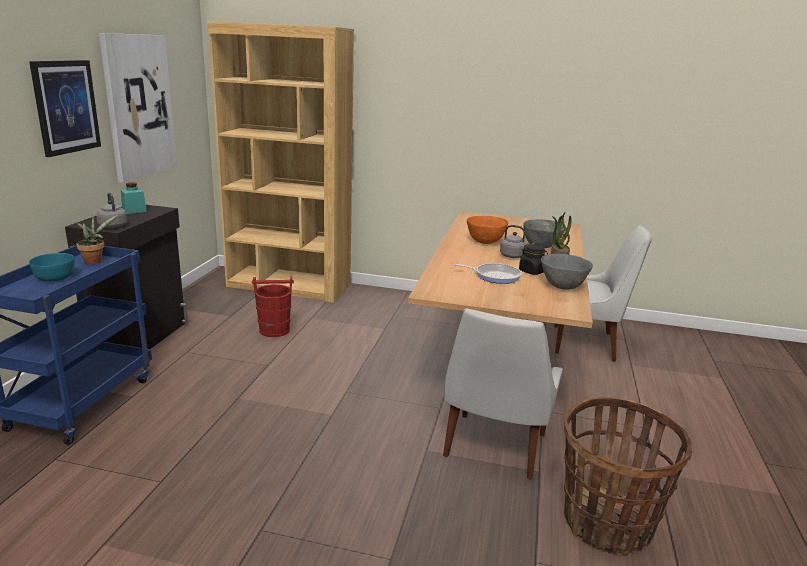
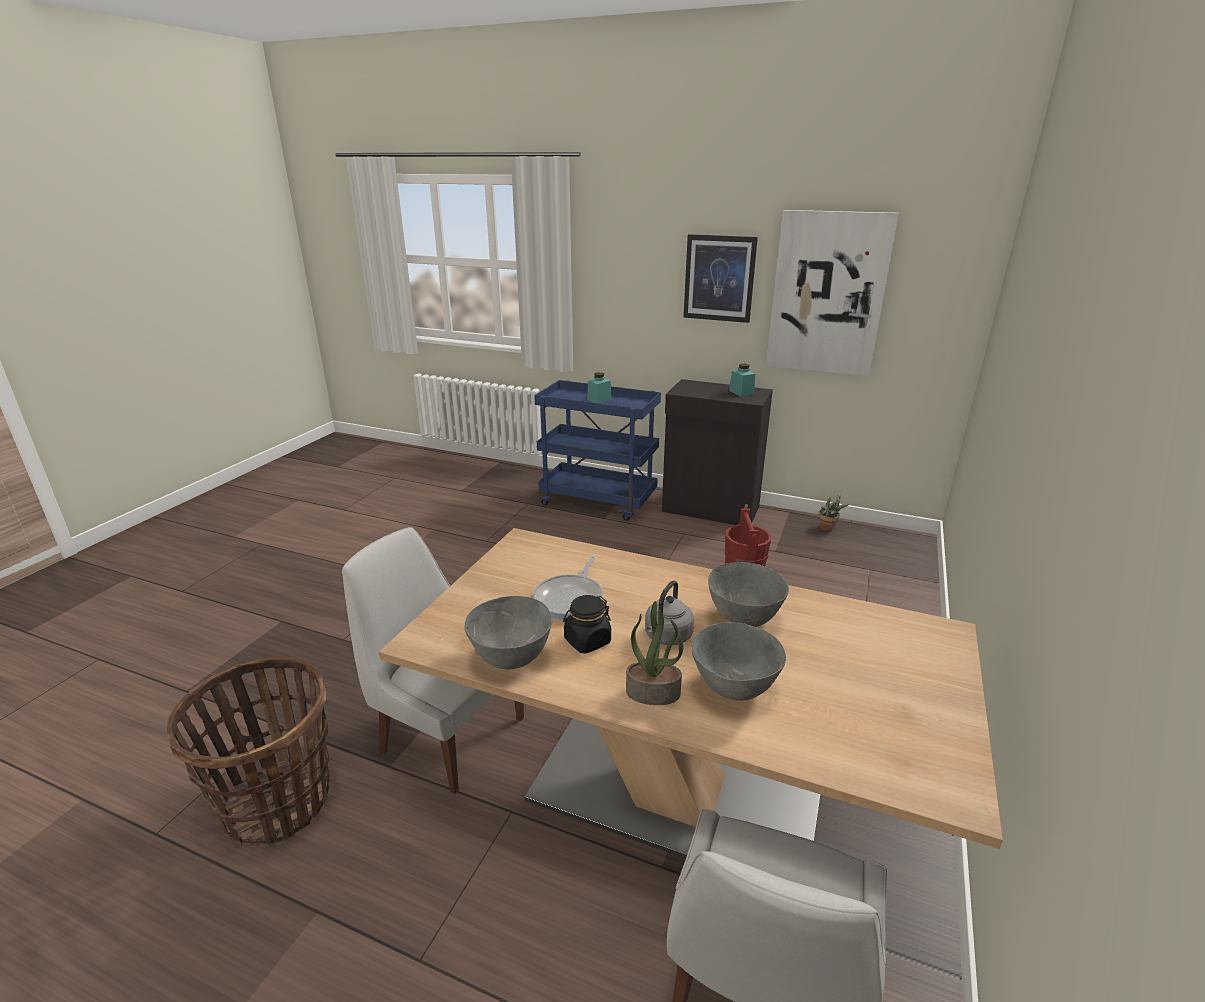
camera: 100 degrees right, 5 degrees up
(55, 277) = (599, 400): turquoise bowl -> turquoise jar
(95, 260) = (637, 405): potted plant -> potted plant (828, 528)
(112, 225) = (687, 390): grey kettle -> none
(289, 285) = (894, 589): brown bookcase -> none
(485, 242) = (744, 618): orange bowl -> grey bowl

